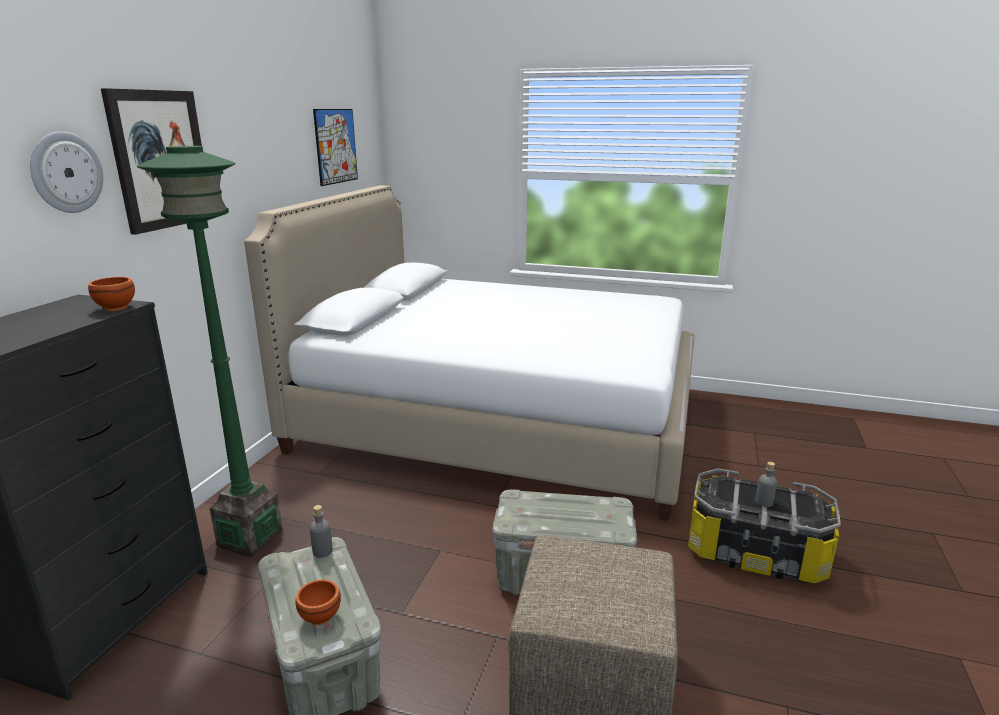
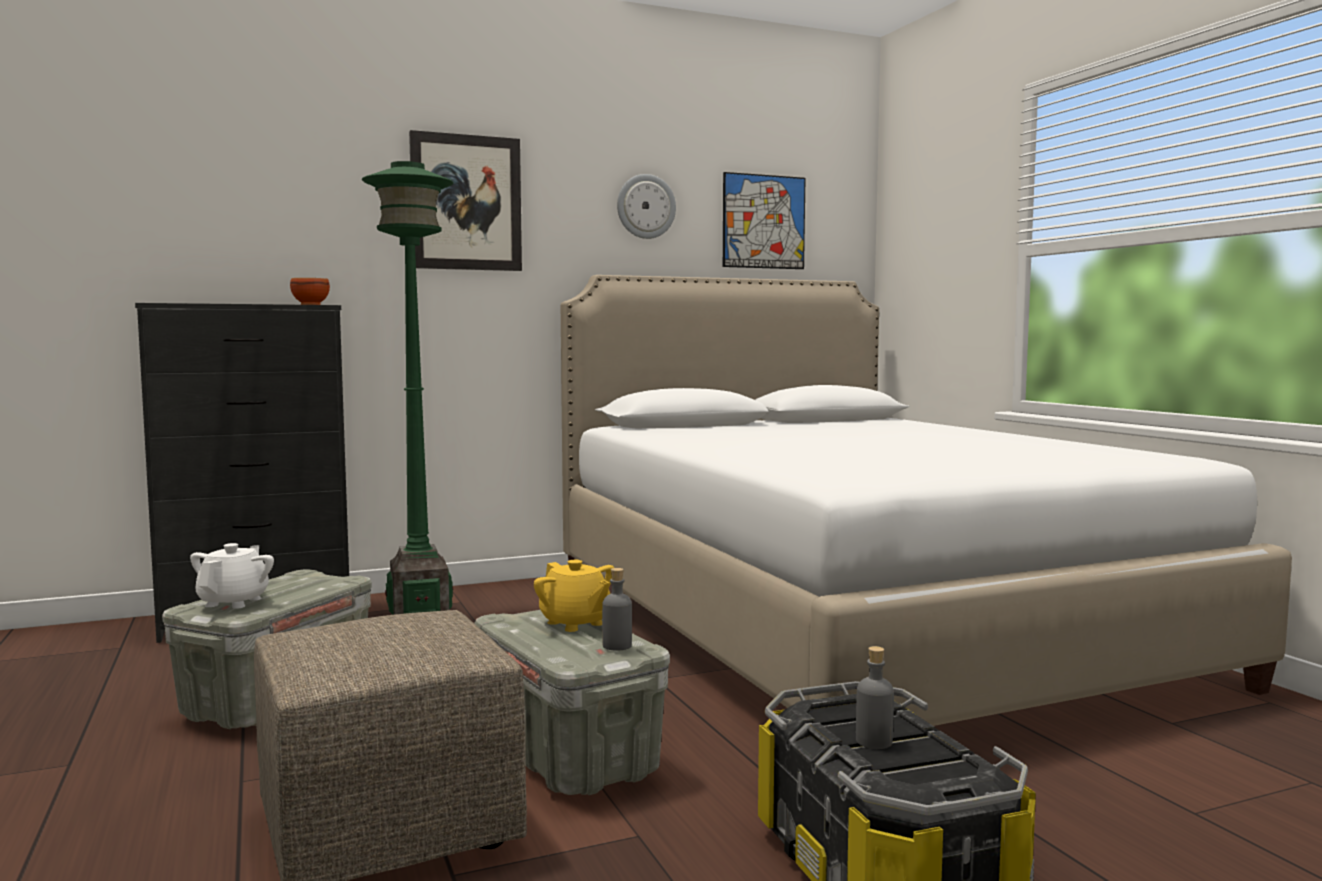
camera: 50 degrees right, 15 degrees down
(66, 172) = (354, 200): wall clock -> wall clock (645, 206)
(322, 551) = (335, 578): grey bottle -> grey bottle (617, 646)
(322, 617) = (234, 602): brown bowl -> white teapot
(554, 504) = (575, 623): none -> yellow teapot

